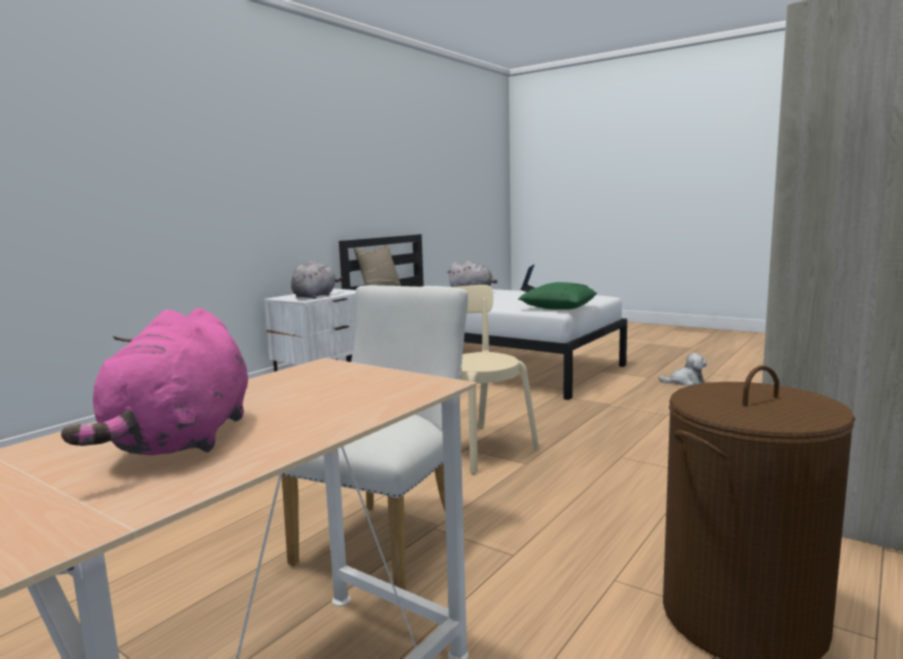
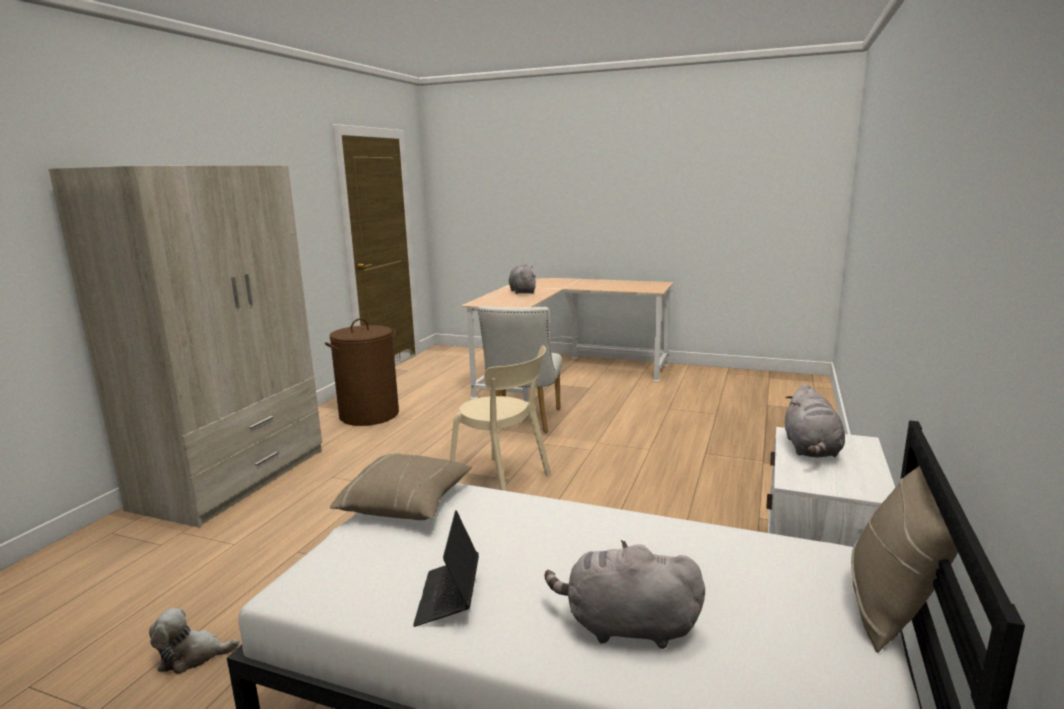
camera: 165 degrees right, 5 degrees up
(183, 440) = (522, 292): pink plush toy -> grey plush toy
(558, 308) = (406, 504): green pillow -> beige pillow

